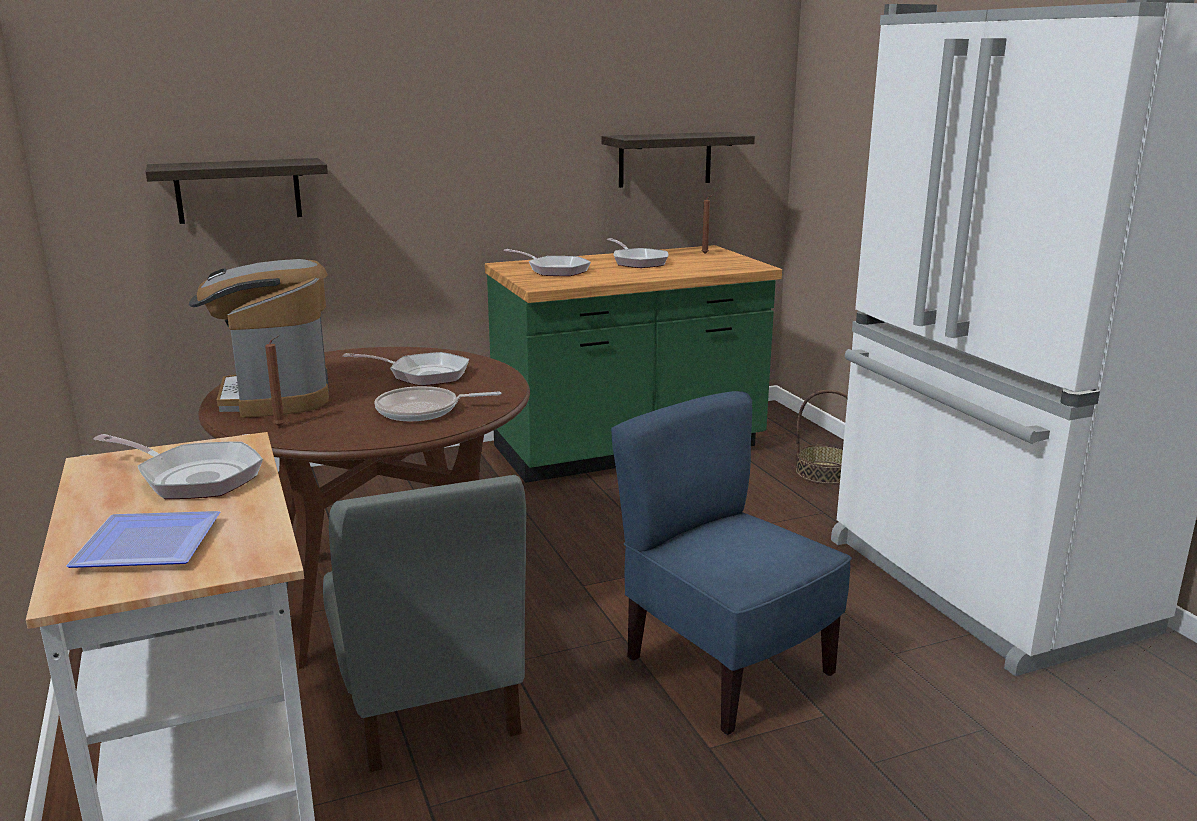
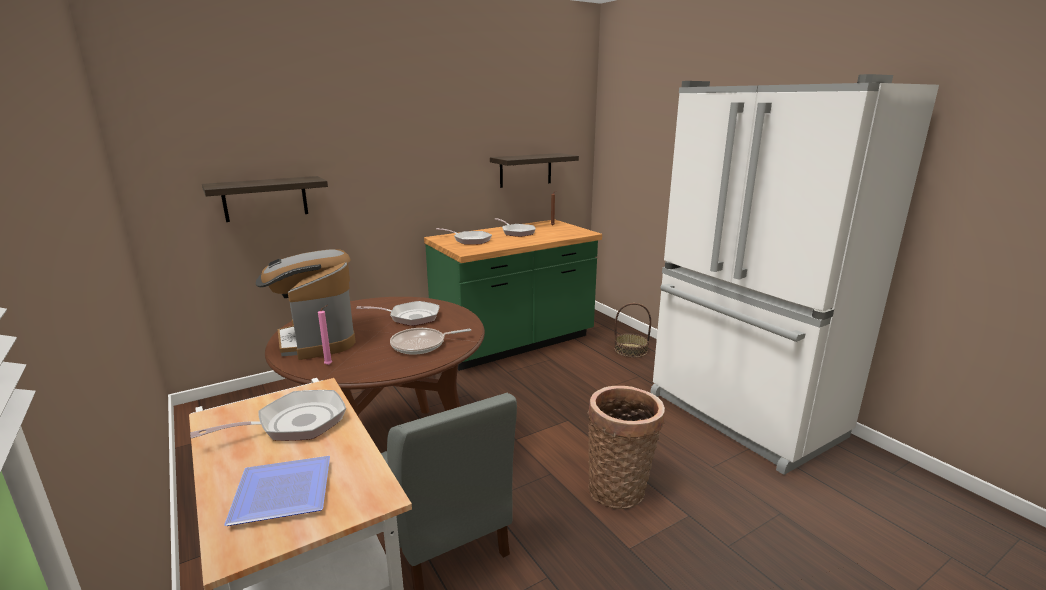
camera: 10 degrees left, 0 degrees up
(194, 477) = (295, 423): frying pan -> frying pan turned 45 degrees counterclockwise
(281, 426) = (330, 365): brown candle -> pink candle
(726, 668) = (620, 489): blue chair -> basket

